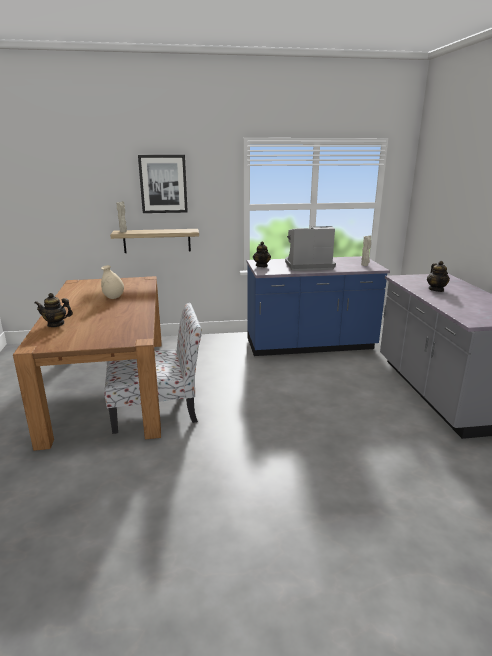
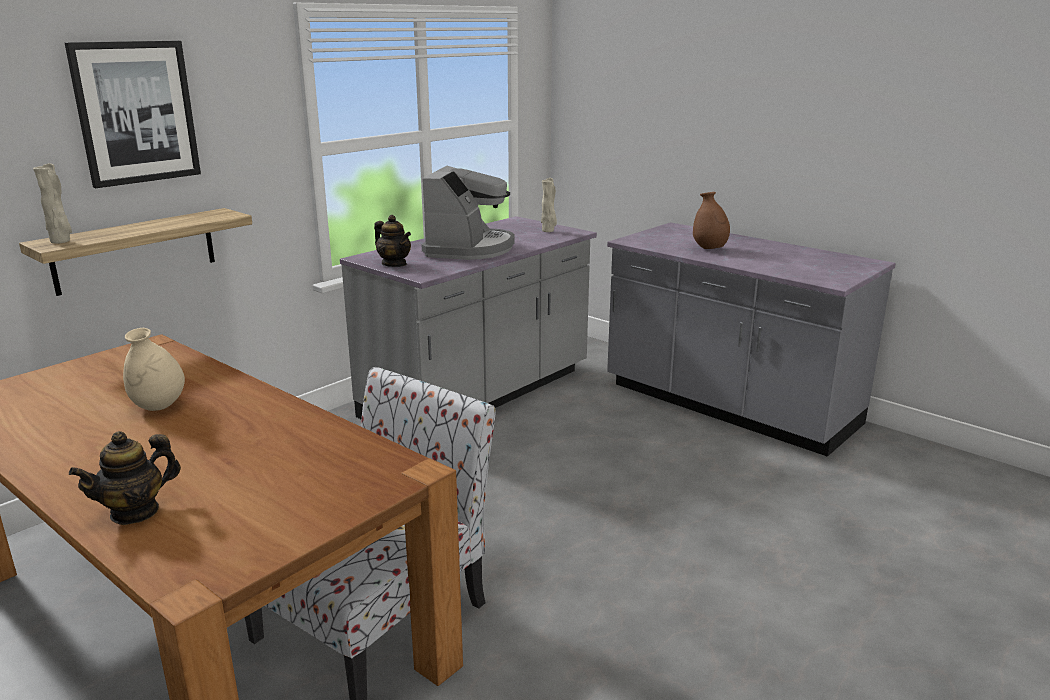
camera: 40 degrees left, 0 degrees up
(308, 266) = (469, 248): coffee machine -> coffee machine turned 150 degrees clockwise
(310, 345) = (479, 395): blue counter -> grey counter
(436, 290) = (709, 248): teapot -> brown vase

